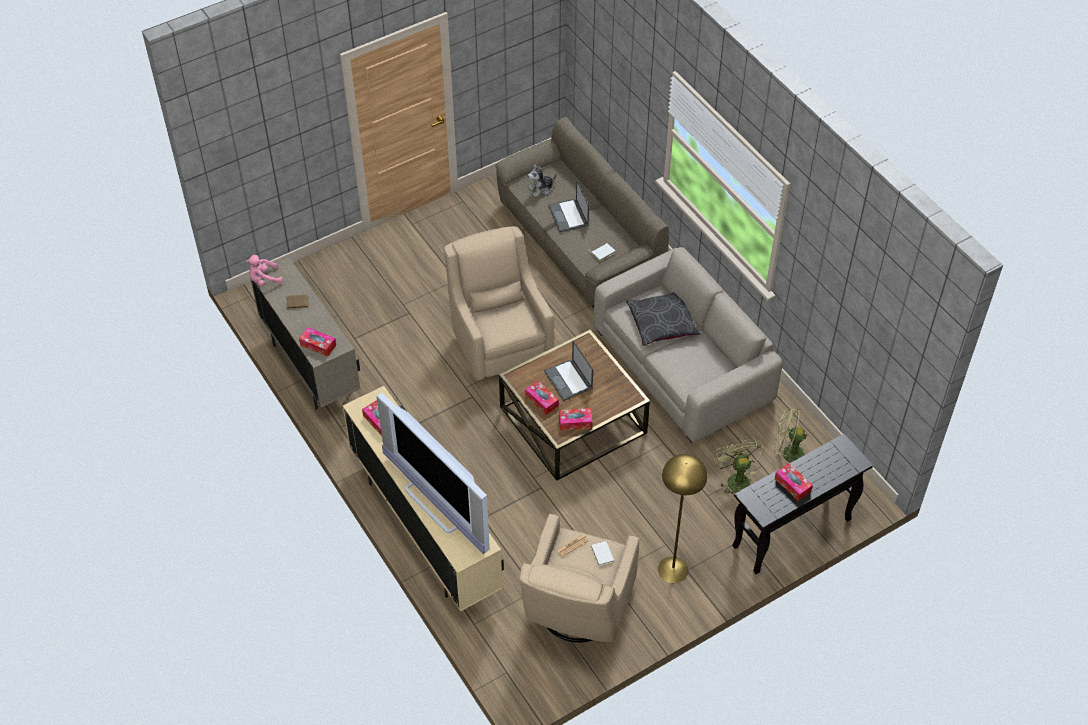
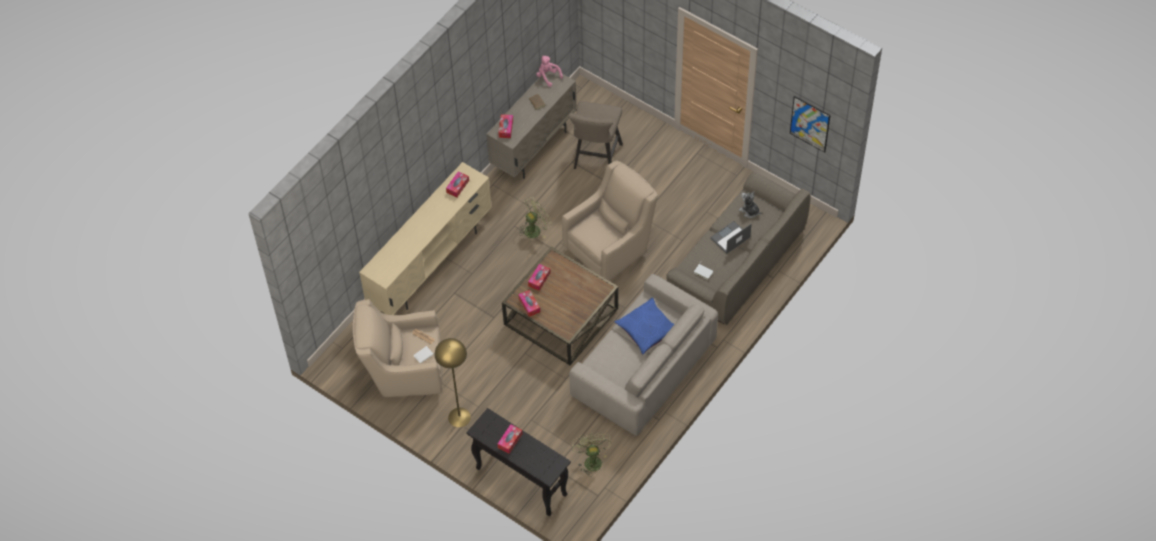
camera: 70 degrees right, 5 degrees up
(364, 315) = (596, 159): none -> beige stool
(437, 504) = (406, 242): television -> none
(522, 50) = (810, 124): none -> picture
(568, 380) = (565, 289): laptop -> none
(662, 323) = (647, 329): grey pillow -> blue pillow
(735, 478) = (554, 433): green fan -> green fan (535, 229)

